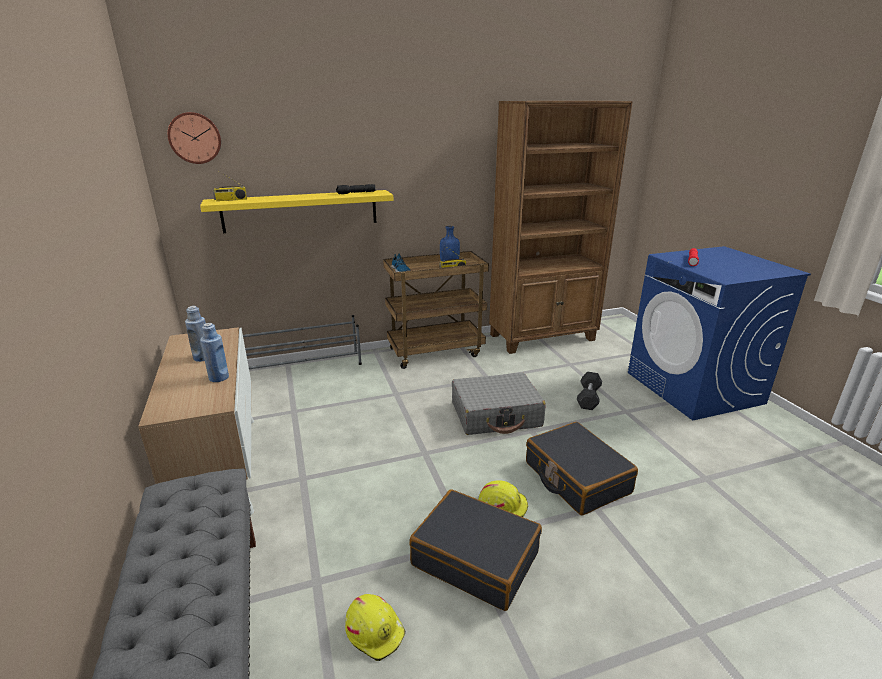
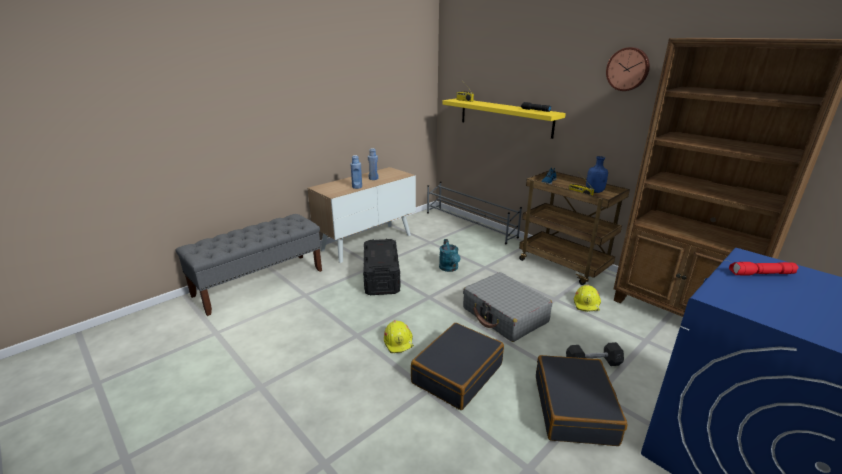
camera: 65 degrees right, 0 degrees up
(195, 138) = (460, 58): wall clock -> wall clock (628, 69)
(342, 480) = (381, 277): none -> black storage box
(375, 418) = (449, 269): none -> turquoise watering can
(375, 630) = (282, 321): yellow hard hat -> yellow hard hat (587, 304)
(475, 558) = (344, 342): black suitcase -> black suitcase (574, 409)

